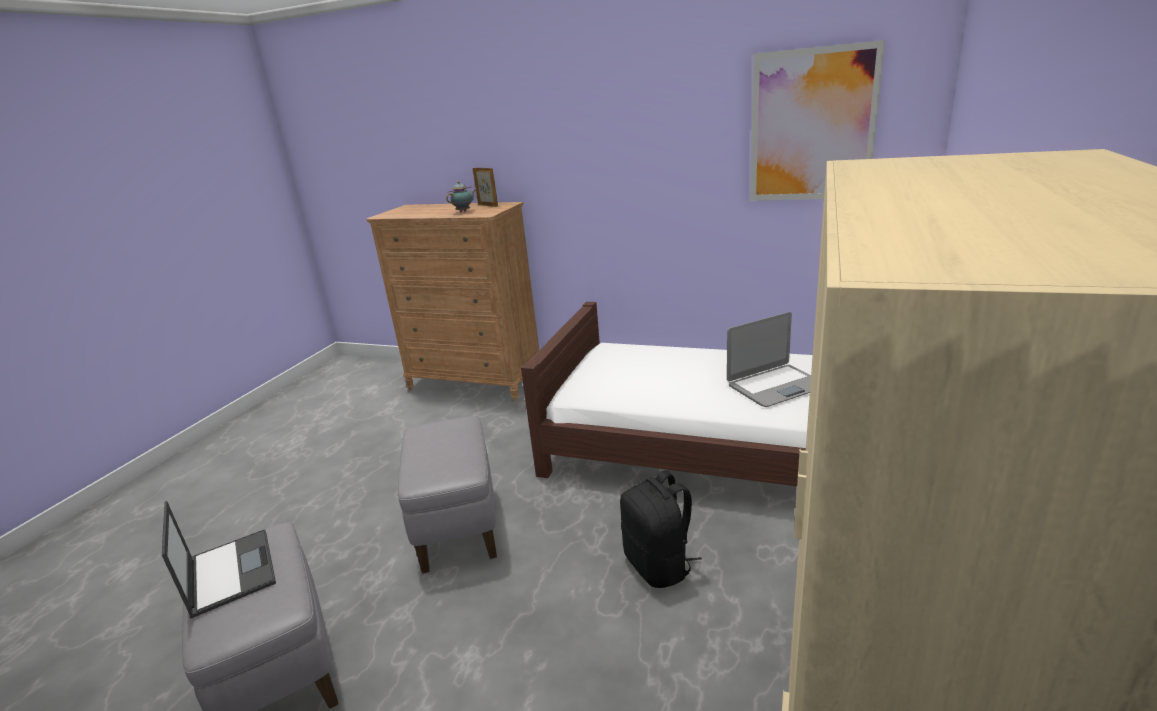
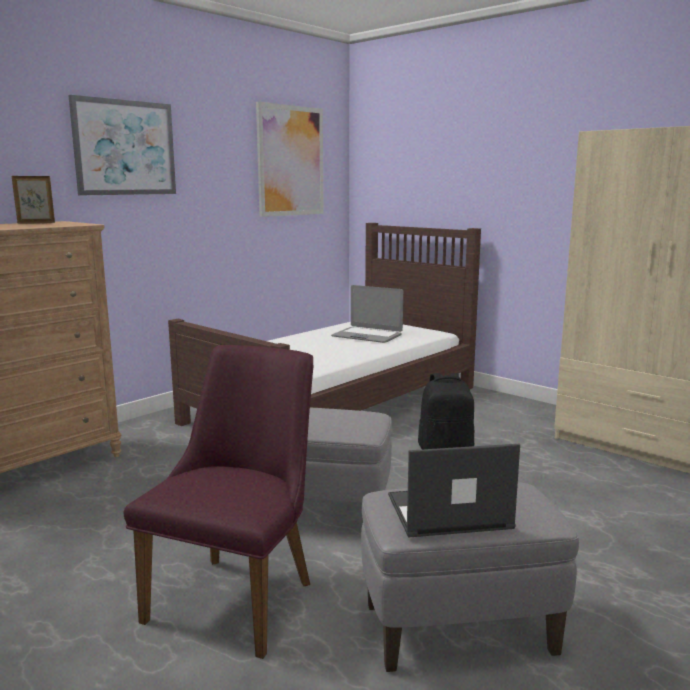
camera: 70 degrees left, 10 degrees down
(329, 534) = (241, 593): none -> purple chair
(464, 211) = (37, 225): teapot -> none
(581, 132) = (125, 148): none -> picture
(776, 386) = (367, 336): laptop -> laptop turned 120 degrees clockwise

